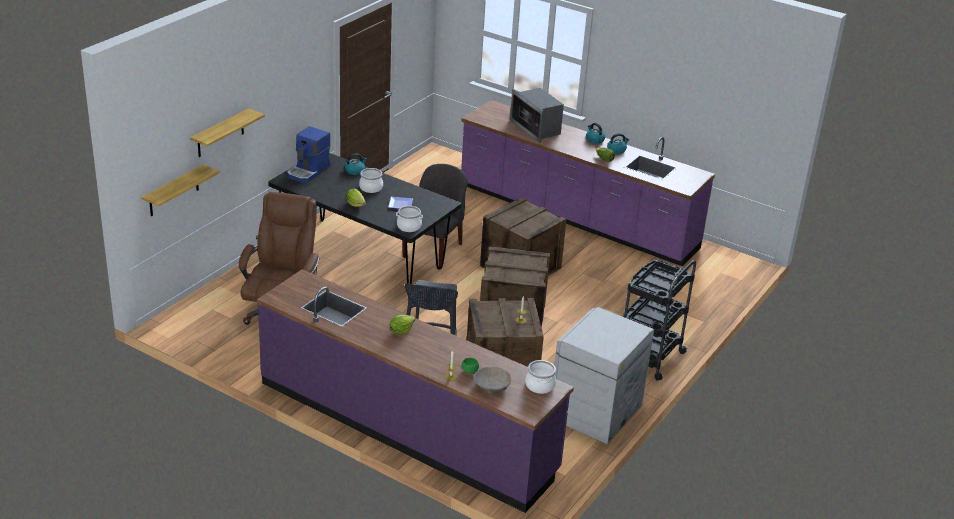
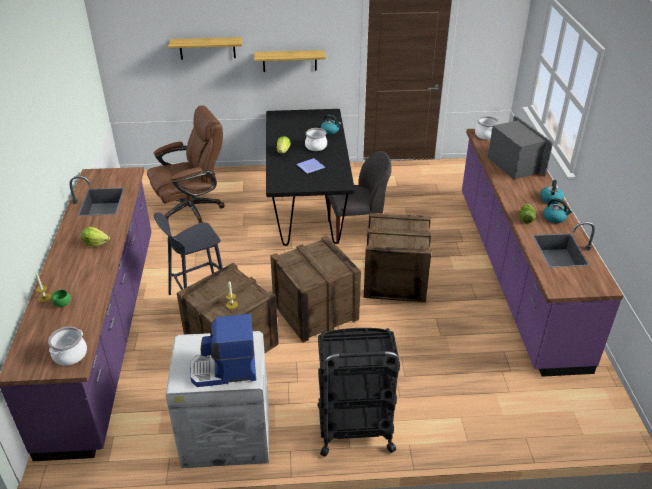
camera: 55 degrees right, 5 degrees up
(173, 191) = (153, 78): shelf -> shelf (289, 61)
(308, 171) = (301, 117): coffee machine -> coffee machine (224, 371)
(409, 227) = (282, 184): cooking pot -> cooking pot (485, 135)
(491, 385) = (47, 326): beige bowl -> none
(536, 128) = (514, 164): microwave -> microwave turned 135 degrees clockwise

